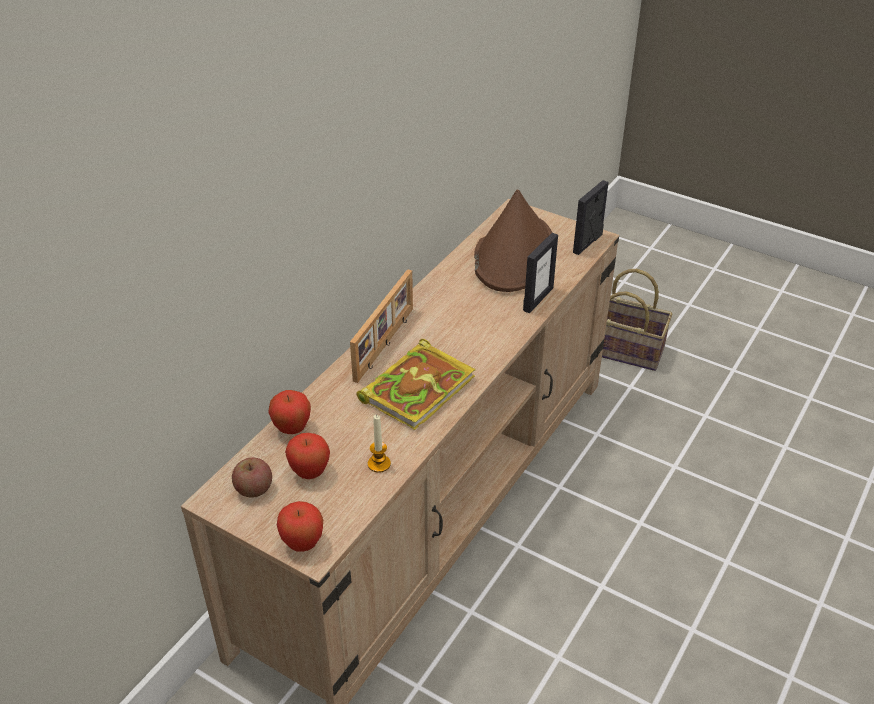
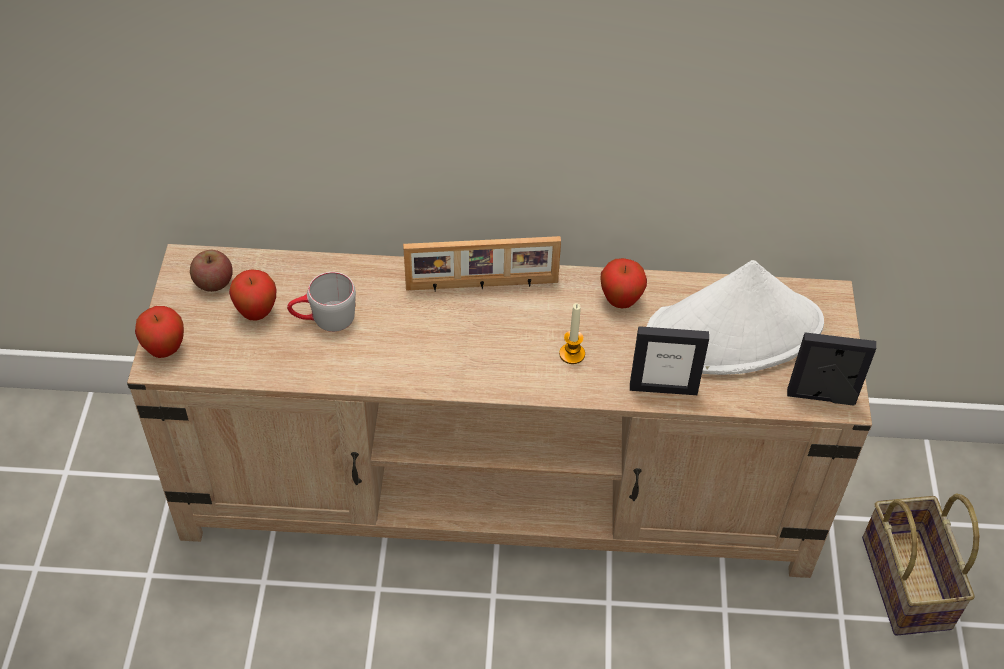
camera: 60 degrees right, 10 degrees up
(292, 429) = (307, 272): apple -> apple (620, 301)
(349, 436) = (324, 319): none -> grey mug
(379, 464) = (298, 360): candle -> candle (572, 354)
(418, 387) = (432, 342): book -> none
(514, 254) = (734, 332): brown hat -> white hat

